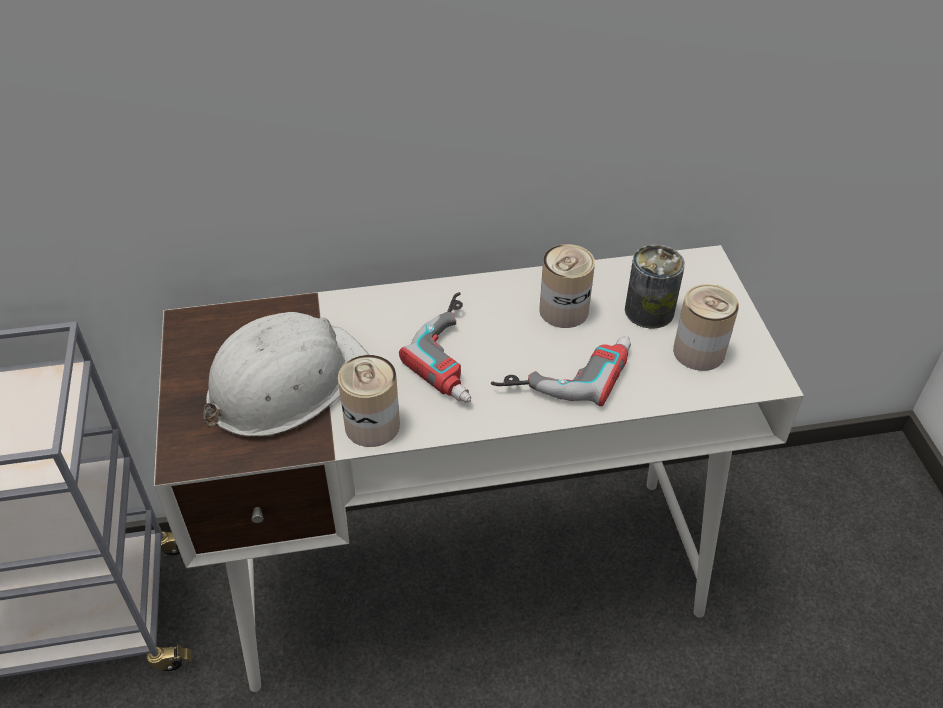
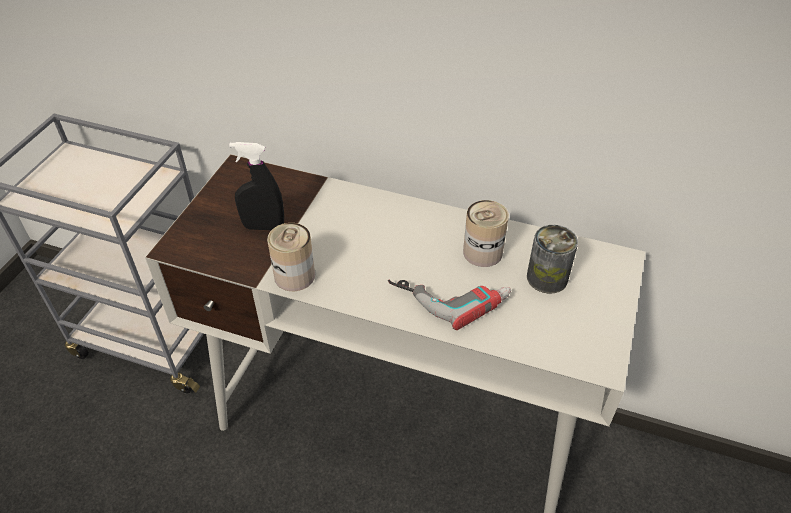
camera: 30 degrees right, 0 degrees up
(285, 383) = (263, 227): white hard hat -> black spray bottle
(460, 353) = (387, 253): power drill -> none
(699, 352) = (562, 323): can -> none

